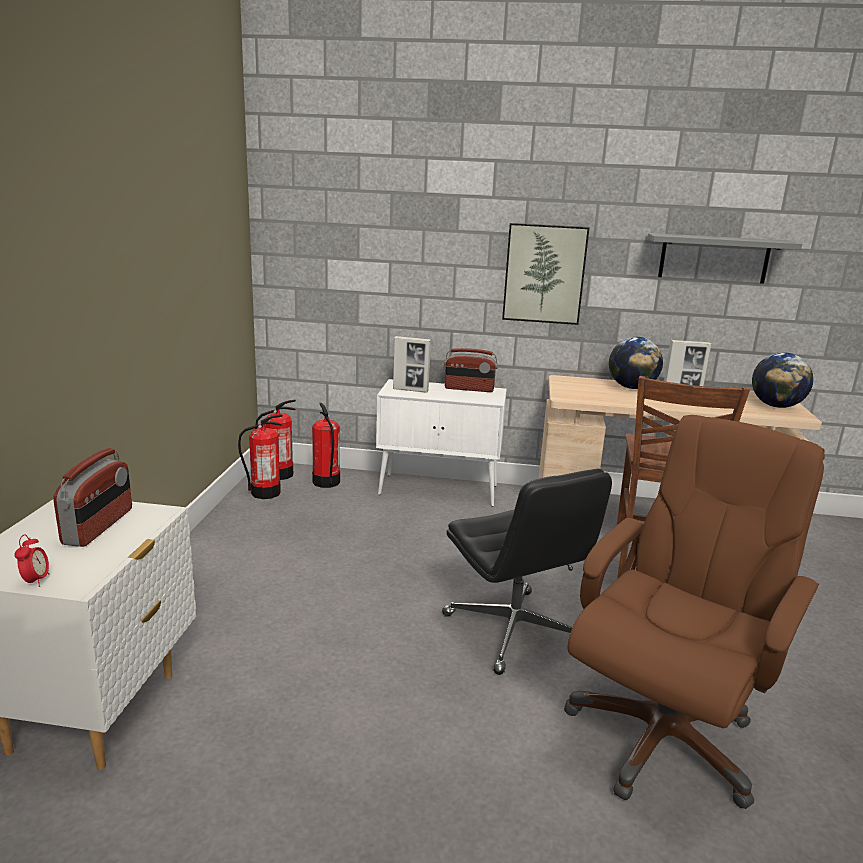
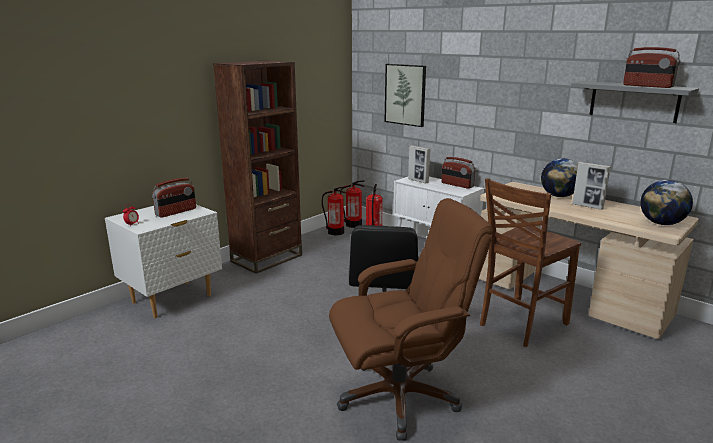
camera: 35 degrees right, 0 degrees up
(200, 568) = (267, 258): none -> brown bookcase
(544, 274) = (510, 109): picture -> picture (405, 94)
(744, 239) = (647, 86): none -> radio

